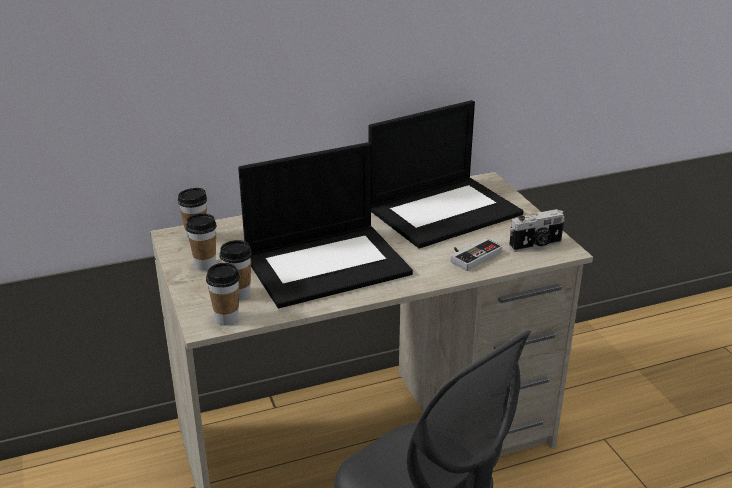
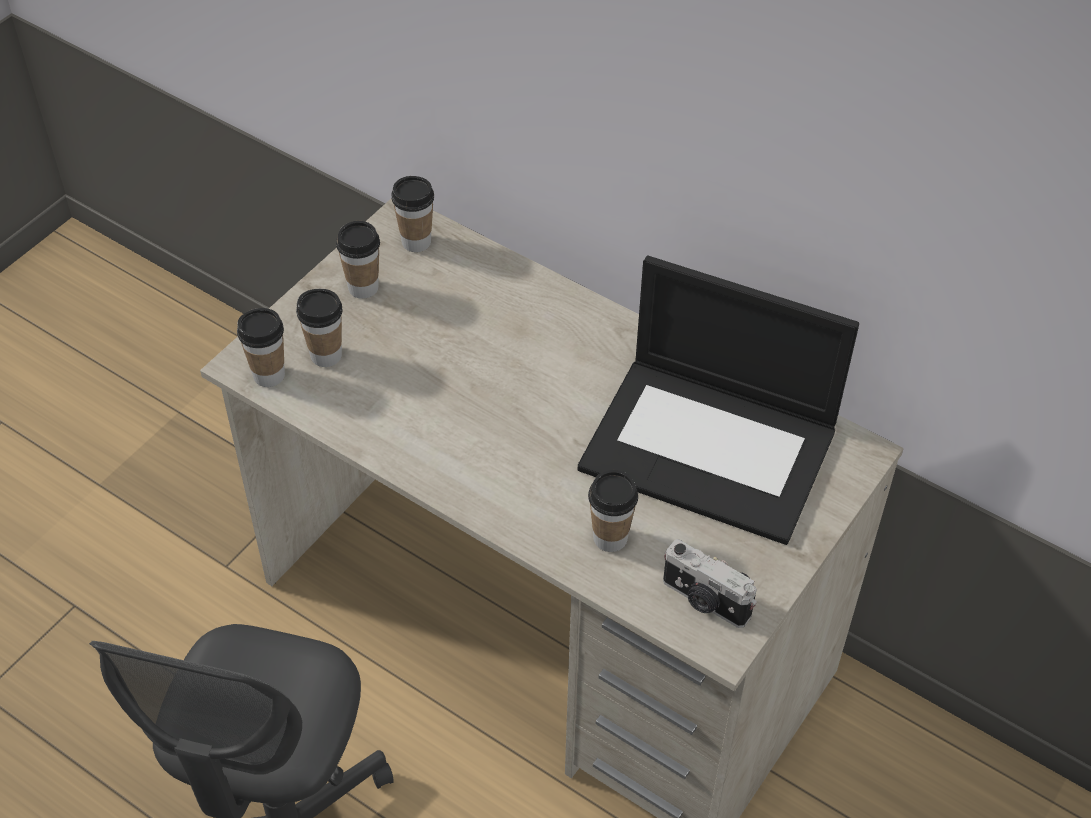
camera: 55 degrees right, 20 degrees up
(328, 264) = (458, 399): laptop -> none
(472, 255) = (610, 538): game controller -> cup

